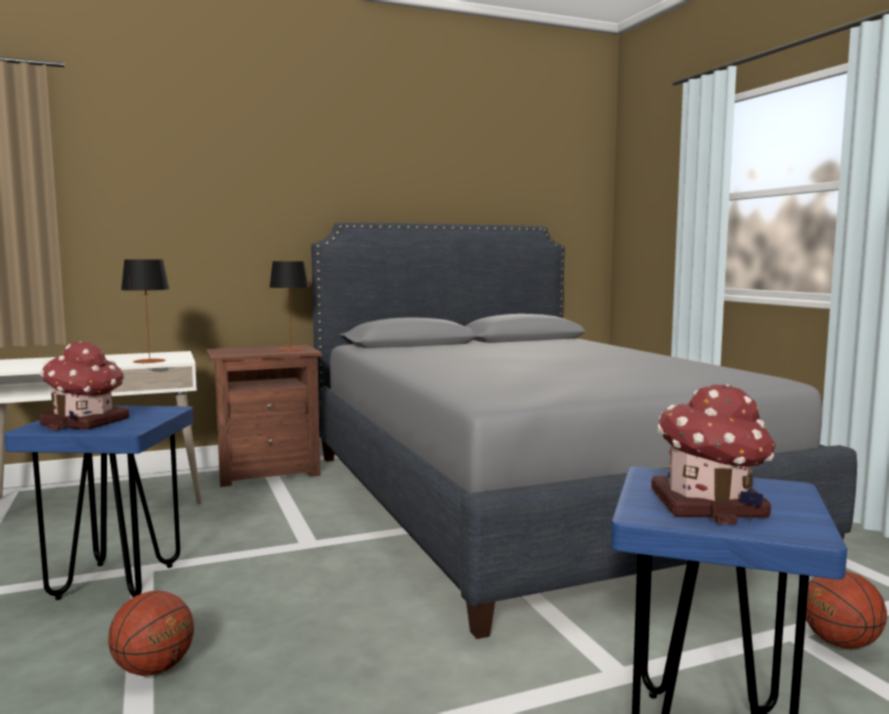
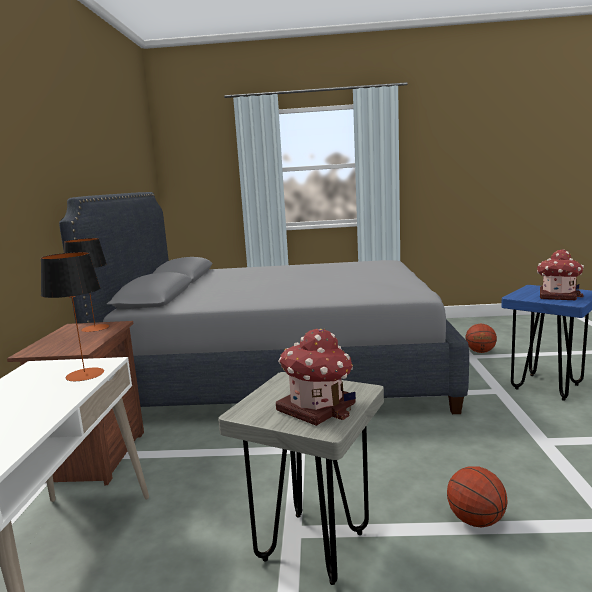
camera: 65 degrees left, 5 degrees up
(116, 581) = (313, 546): blue stool -> grey stool

